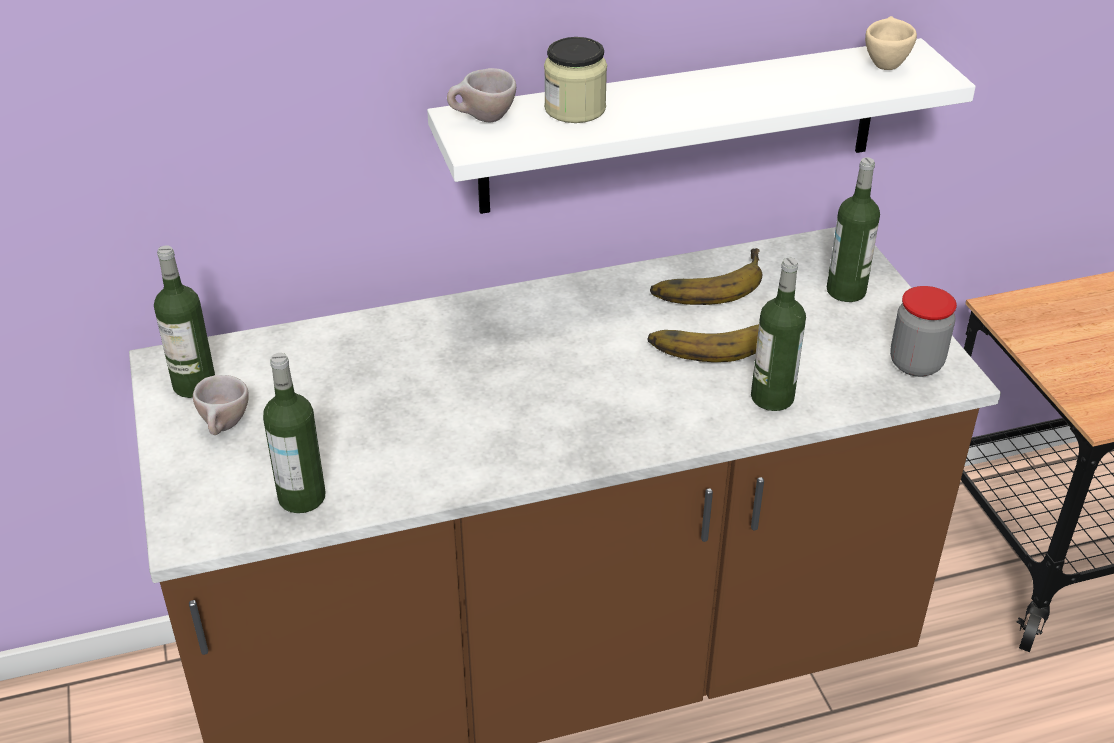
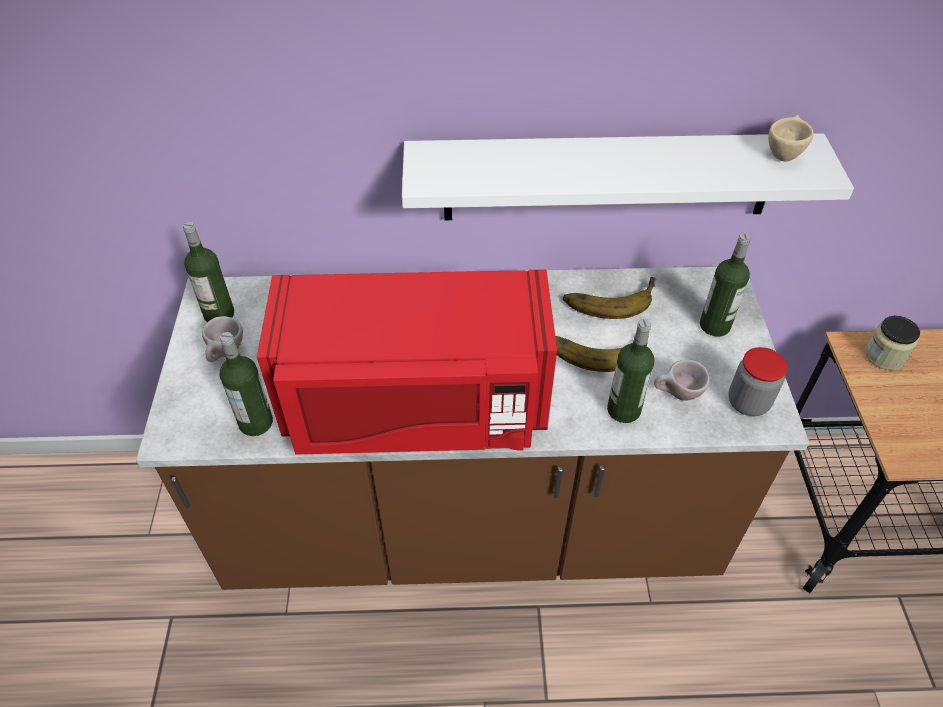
camera: 15 degrees right, 10 degrees up
(482, 120) = (440, 158): beige cup -> beige cup (676, 395)
(509, 441) = (415, 407): none -> red microwave
(575, 109) = (514, 159): jar -> jar (884, 356)

